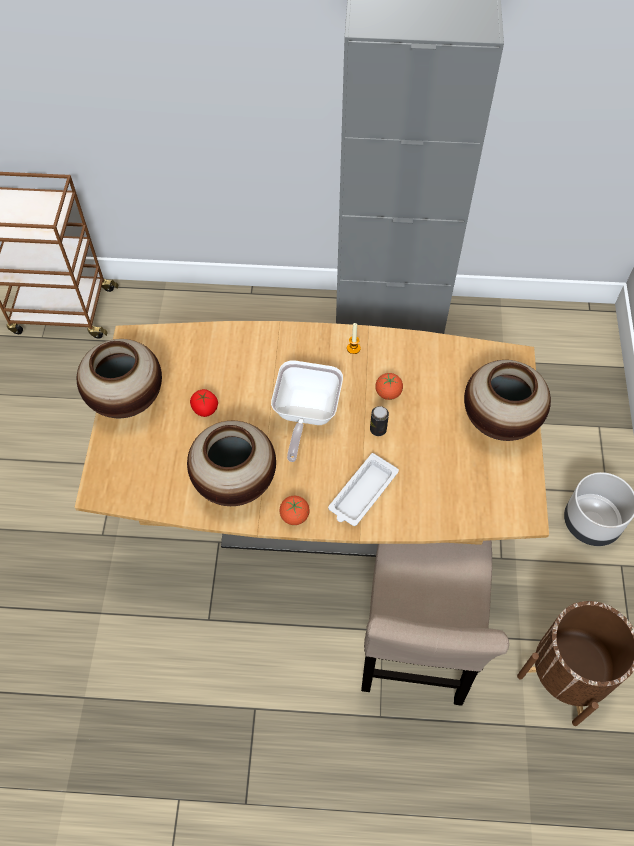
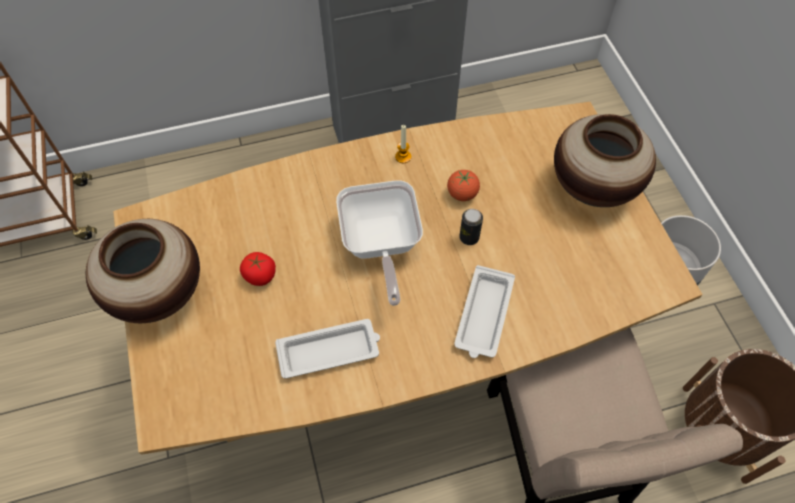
camera: 20 degrees left, 0 degrees up
(234, 481) = (330, 351): vase -> white tray
(294, 516) = (418, 368): tomato -> none

